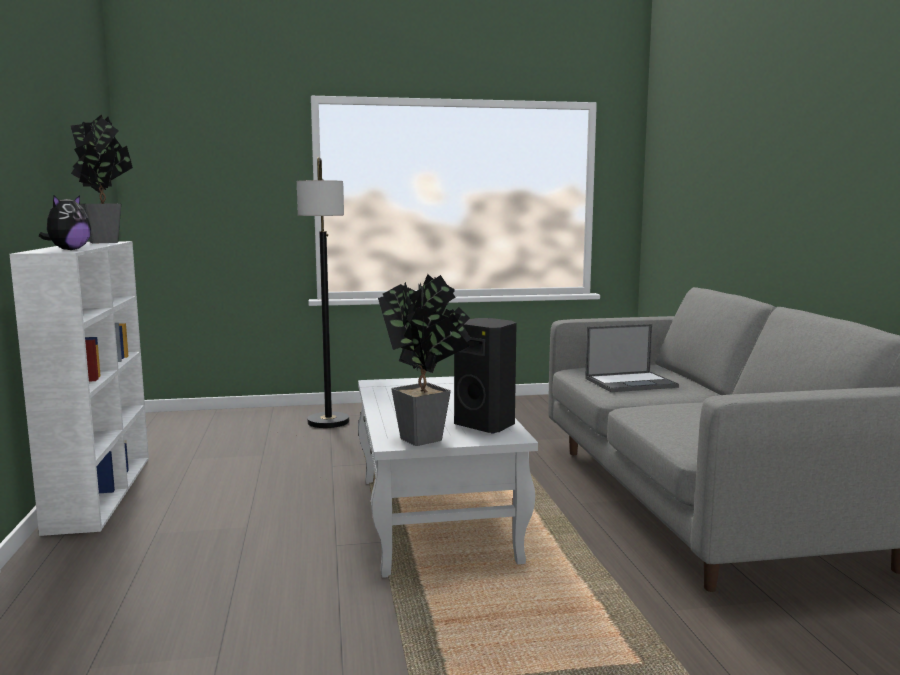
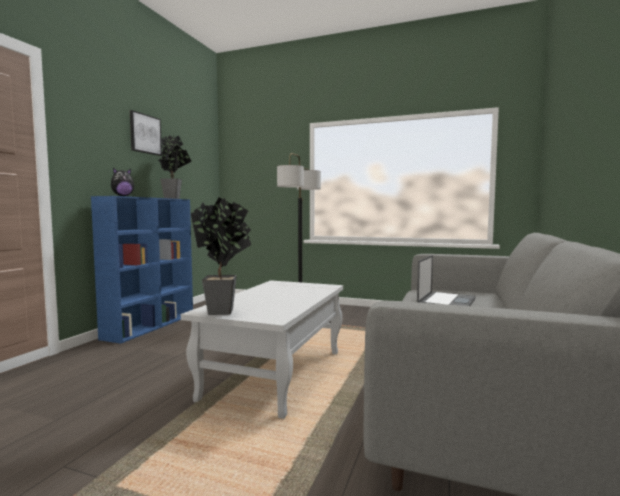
camera: 30 degrees right, 5 degrees down
(44, 112) = (145, 134): none -> picture
(101, 491) = (151, 325): white bookcase -> blue bookcase
(486, 425) = (277, 310): black speaker -> none
(631, 383) = (446, 301): laptop -> laptop turned 75 degrees counterclockwise

